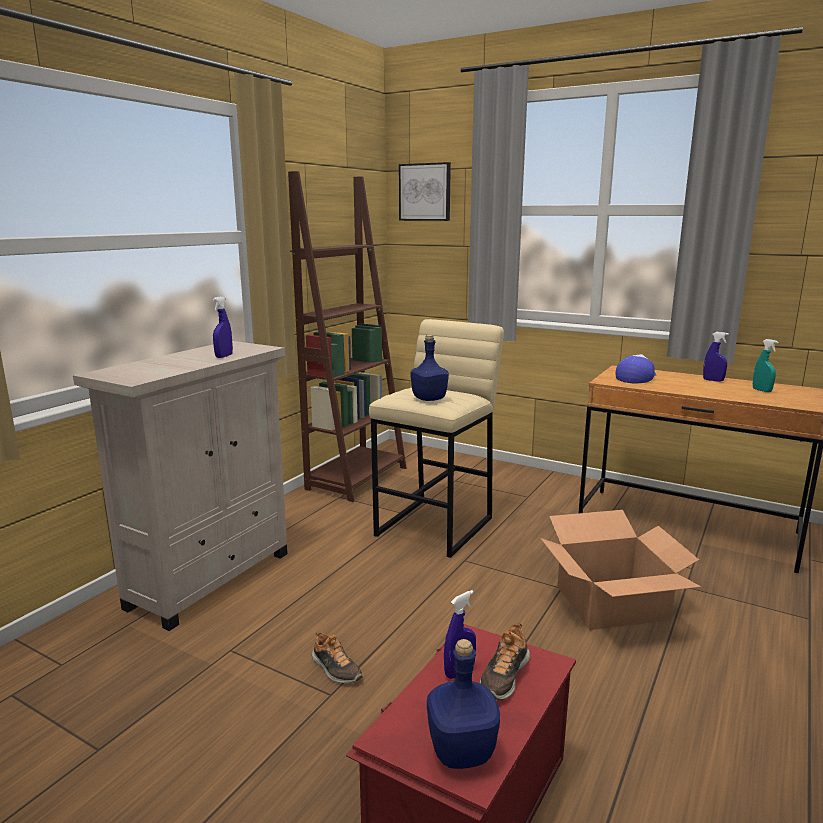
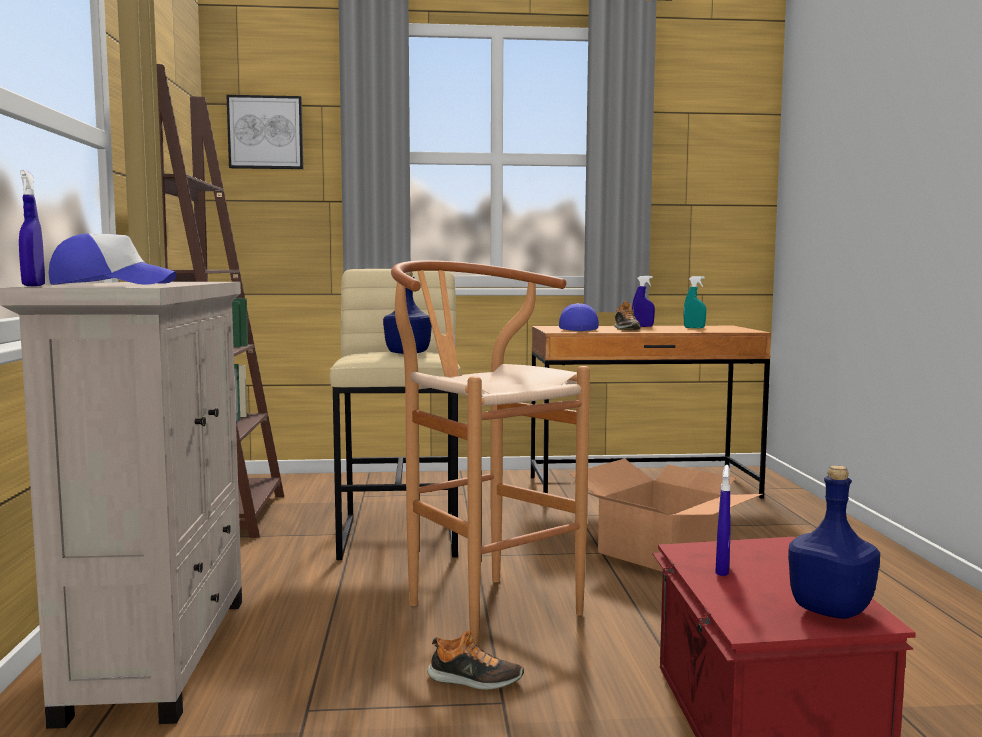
camera: 35 degrees left, 10 degrees down
(153, 366) = (112, 284): none -> cap
(224, 356) = (185, 283): blue spray bottle -> blue spray bottle (33, 286)
(413, 607) = (481, 605): none -> brown stool
(504, 675) = (763, 560): shoe -> shoe (626, 329)

